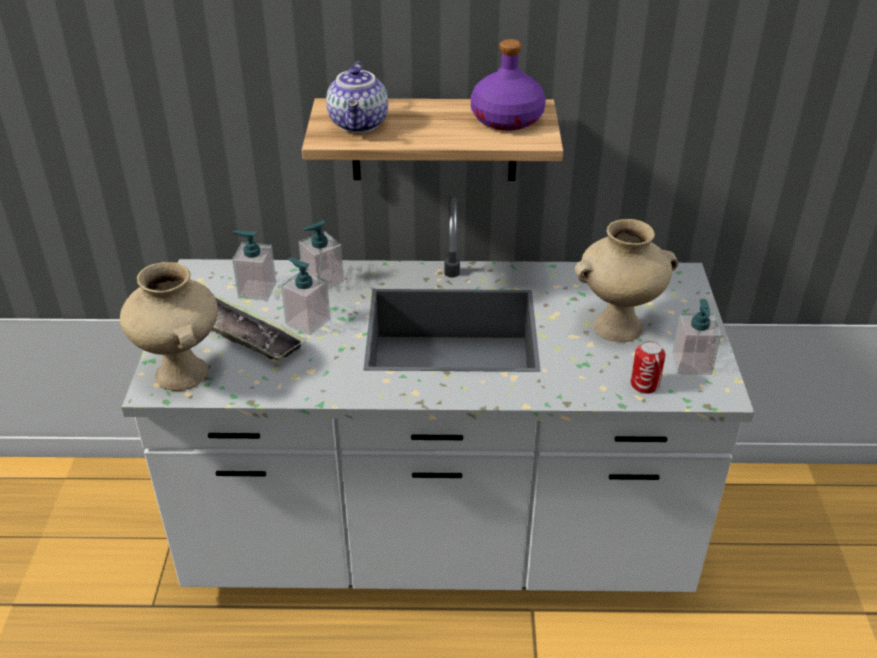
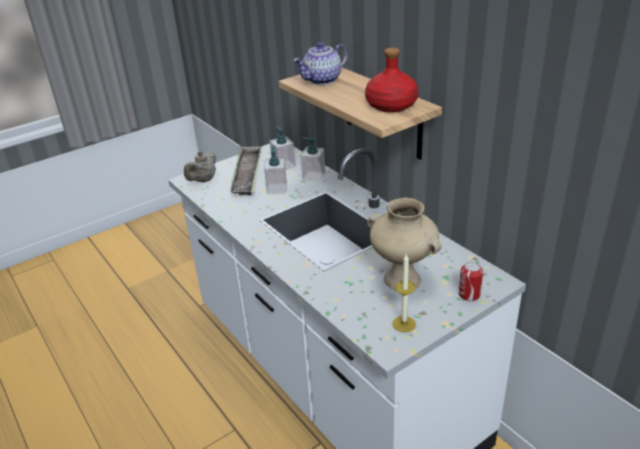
camera: 55 degrees right, 5 degrees down
(183, 374) = (203, 180): beige vase -> beige teapot
(507, 120) = (391, 105): purple bottle -> red bottle
(644, 384) = (358, 313): can -> can (469, 294)
(691, 364) = (404, 324): soap dispenser -> candle

